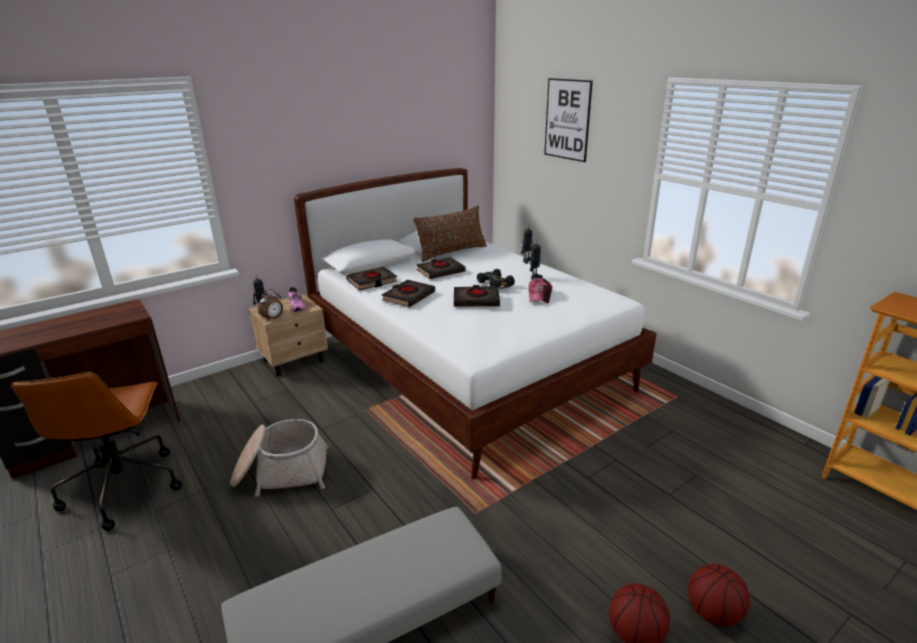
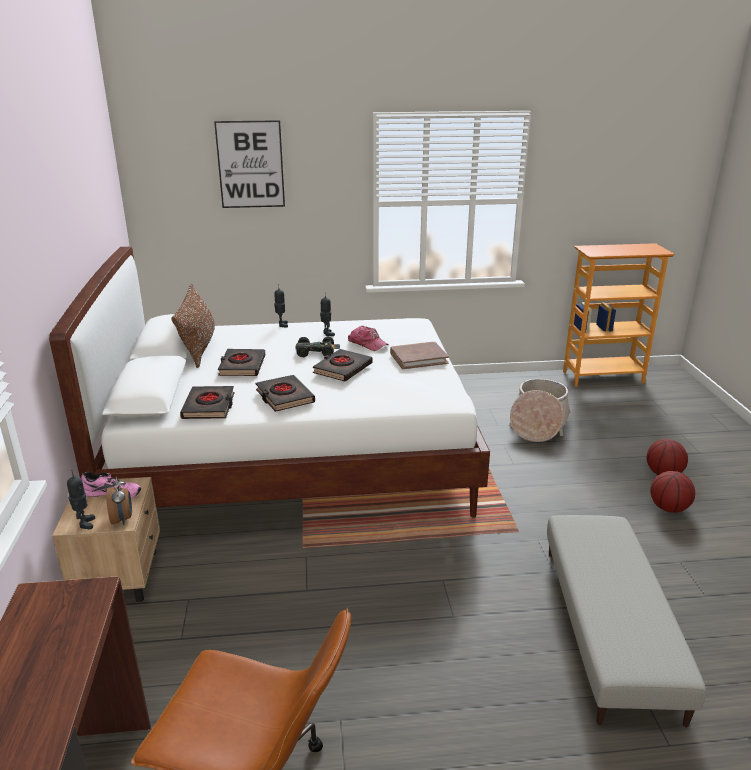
camera: 60 degrees left, 0 degrees up
(281, 472) = (361, 641): basket -> basket (538, 424)
(541, 321) = (418, 358): none -> brown book

